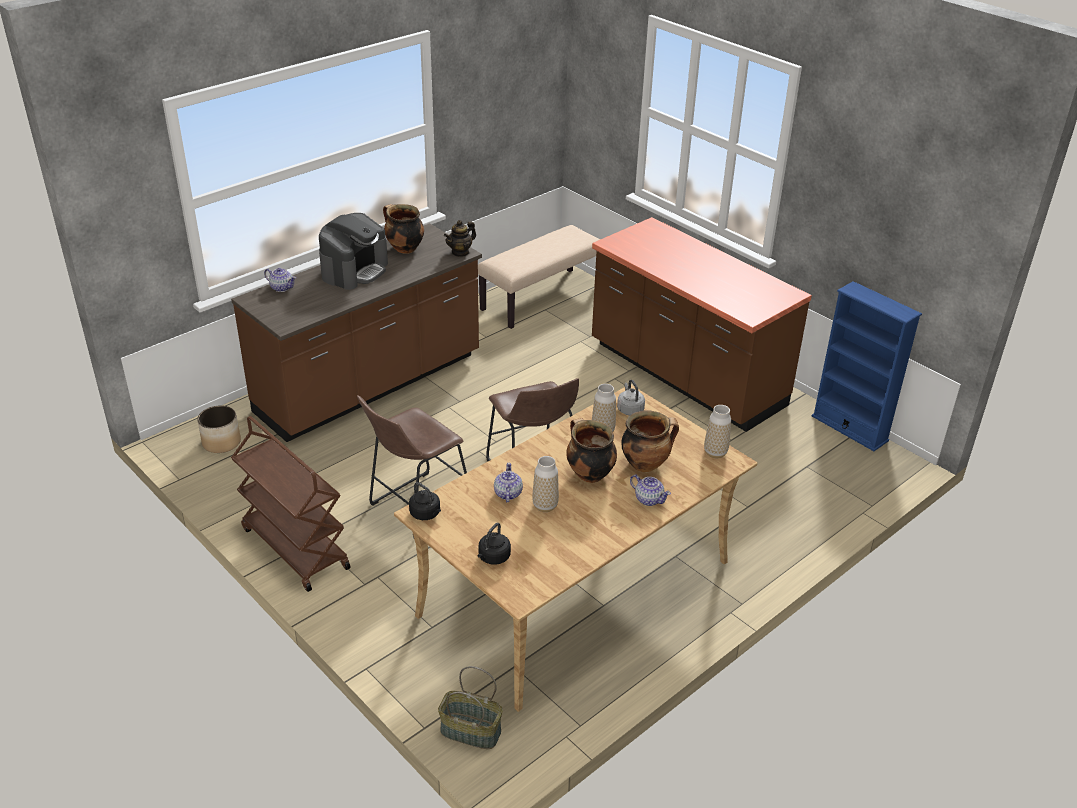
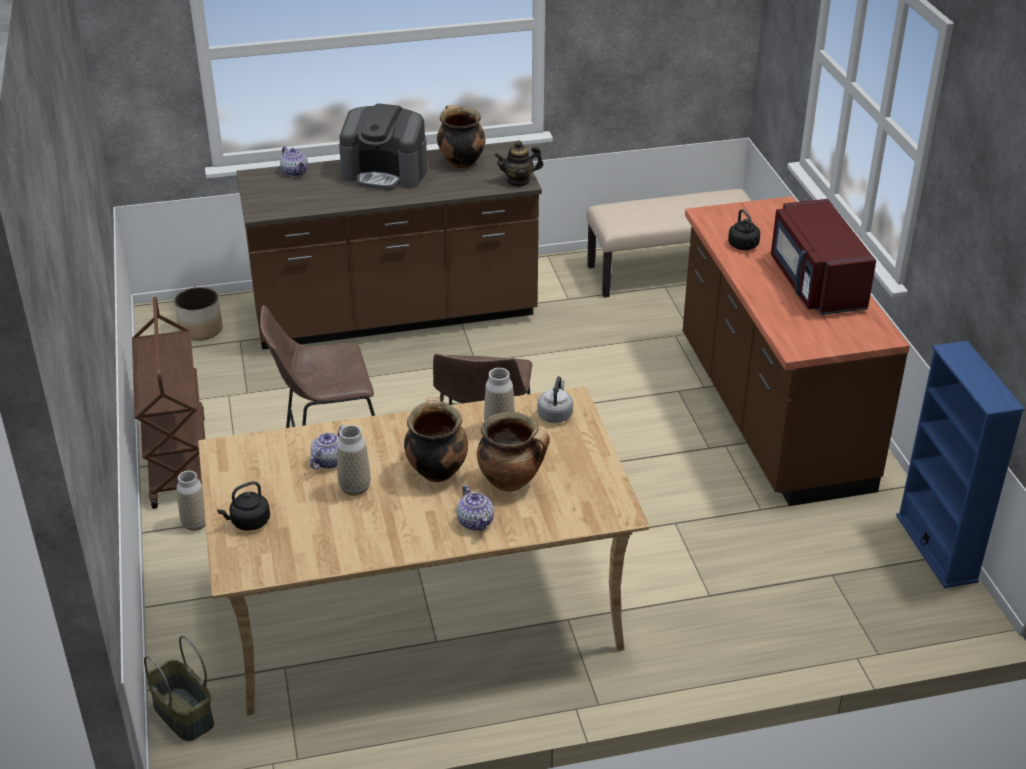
camera: 30 degrees right, 0 degrees up
(355, 270) = (385, 173): coffee machine -> coffee machine turned 45 degrees clockwise
(426, 514) = (227, 453): black kettle -> black kettle (744, 246)
(715, 453) = (607, 497): vase -> vase (195, 524)
(721, 271) = (815, 284): none -> red microwave

